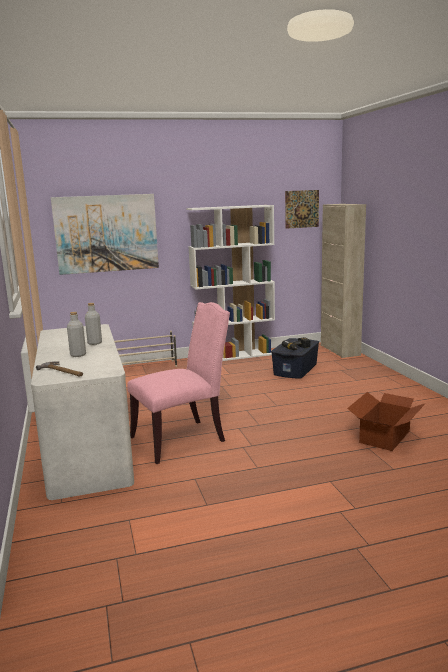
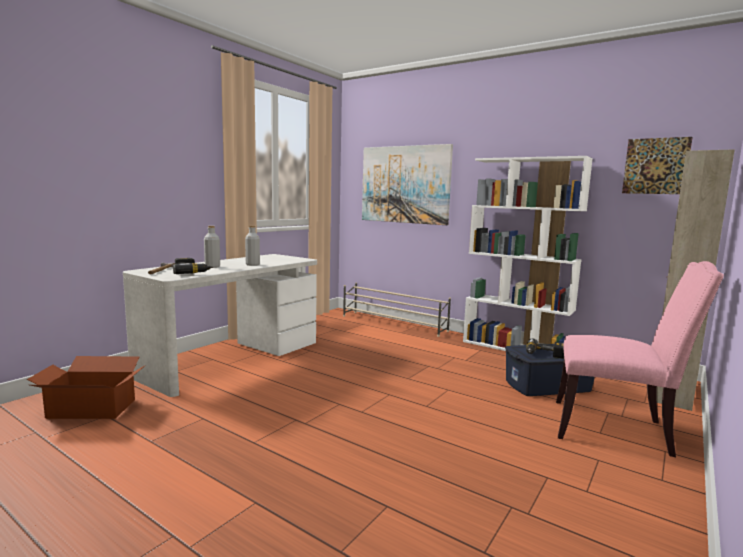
camera: 50 degrees right, 5 degrees down
(95, 363) = (191, 272): none -> power drill
(182, 439) = (282, 387): pink chair -> pink chair (616, 429)
(385, 436) = (444, 512): cardboard box -> cardboard box (92, 409)

